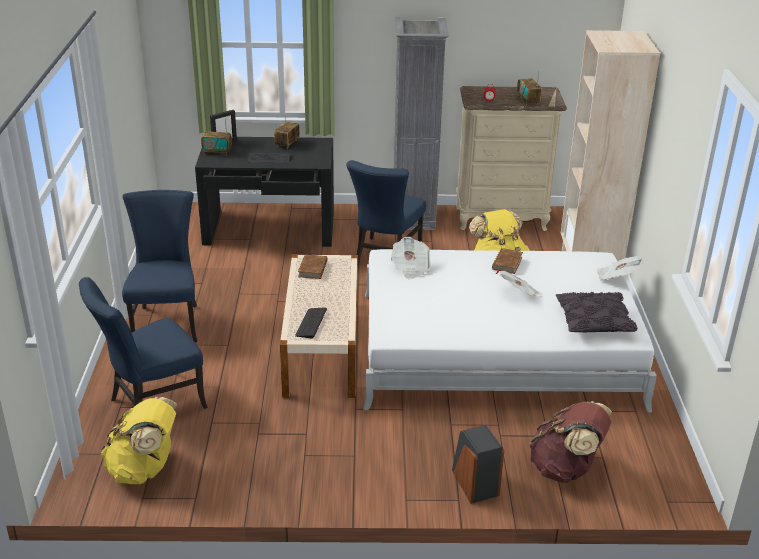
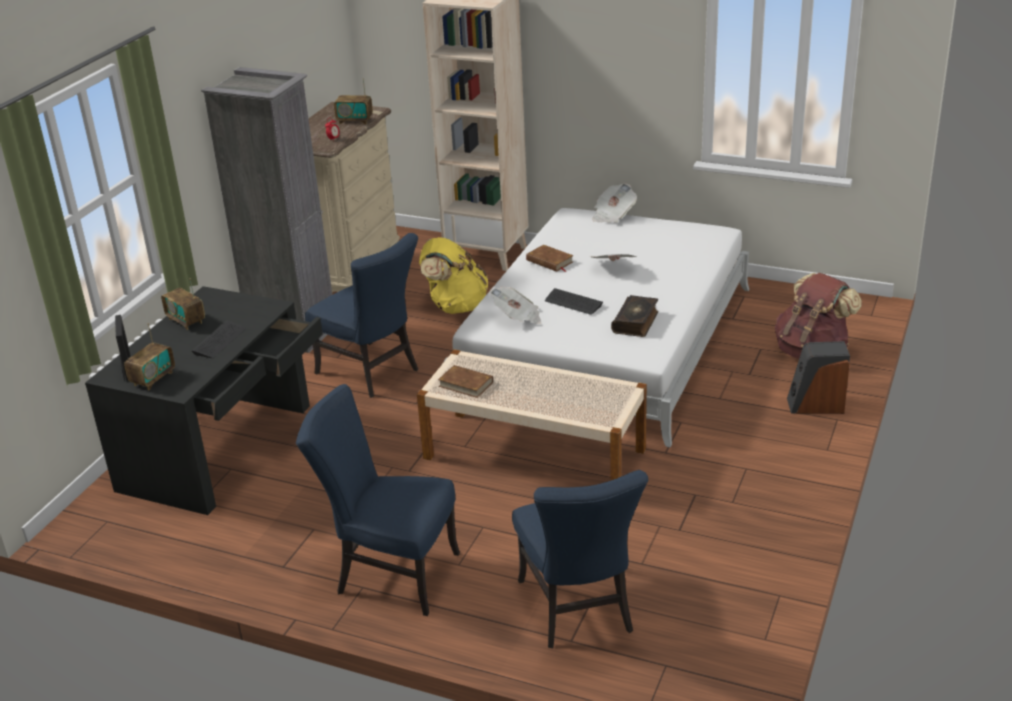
camera: 65 degrees left, 0 degrees up
(144, 469) = (711, 631): yellow backpack -> none
(311, 323) = (588, 405): keyboard -> keyboard (573, 303)
(439, 321) = (636, 322): none -> book
(594, 321) = (686, 242): black pillow -> none

